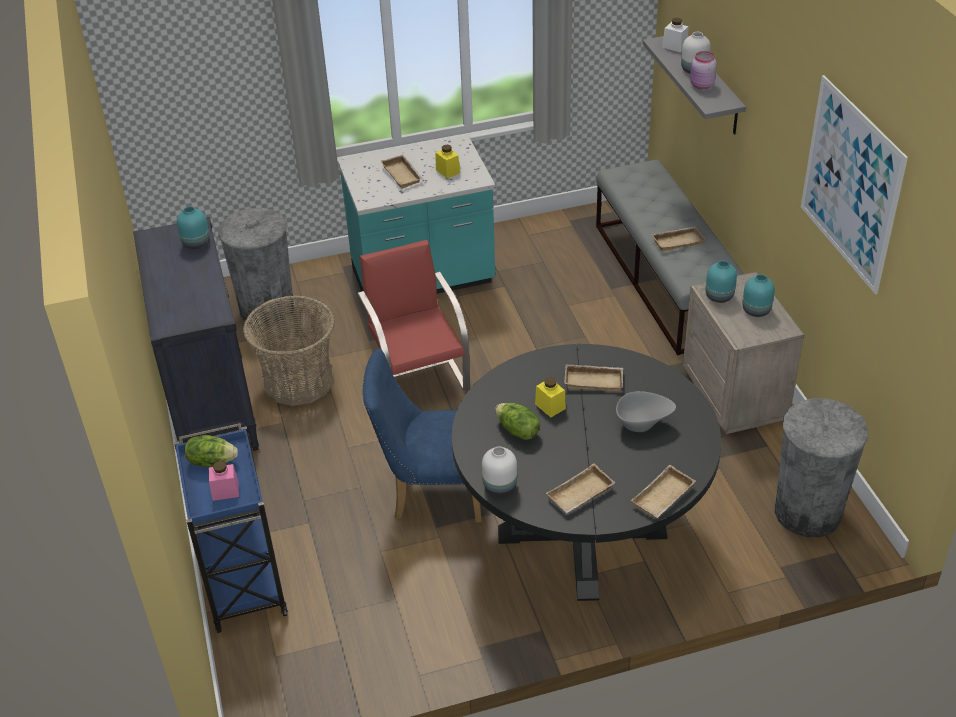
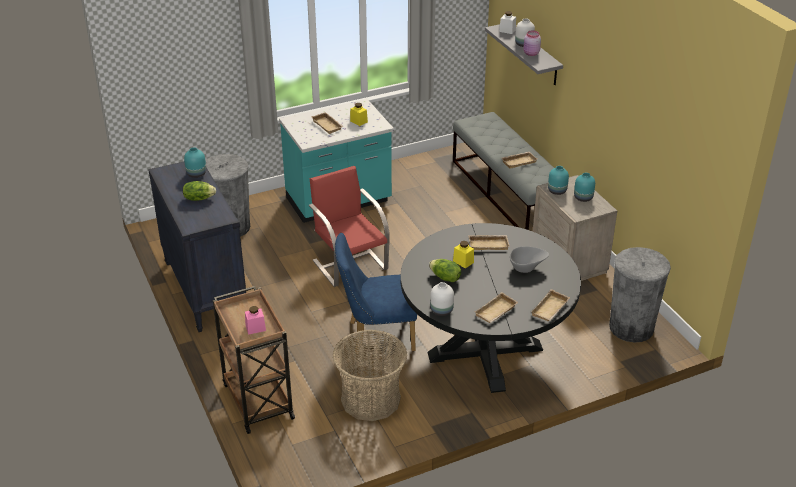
camera: 10 degrees left, 5 degrees down
(212, 461) = (241, 310): lettuce -> lettuce (199, 198)
(243, 580) = (257, 400): blue cart -> brown cart
(298, 381) = (265, 272): basket -> basket (370, 399)
(850, 184) = (645, 104): picture -> none

